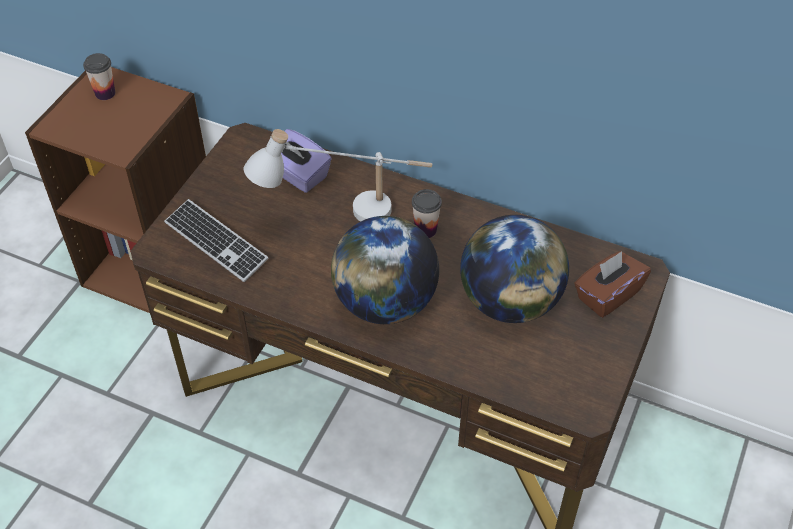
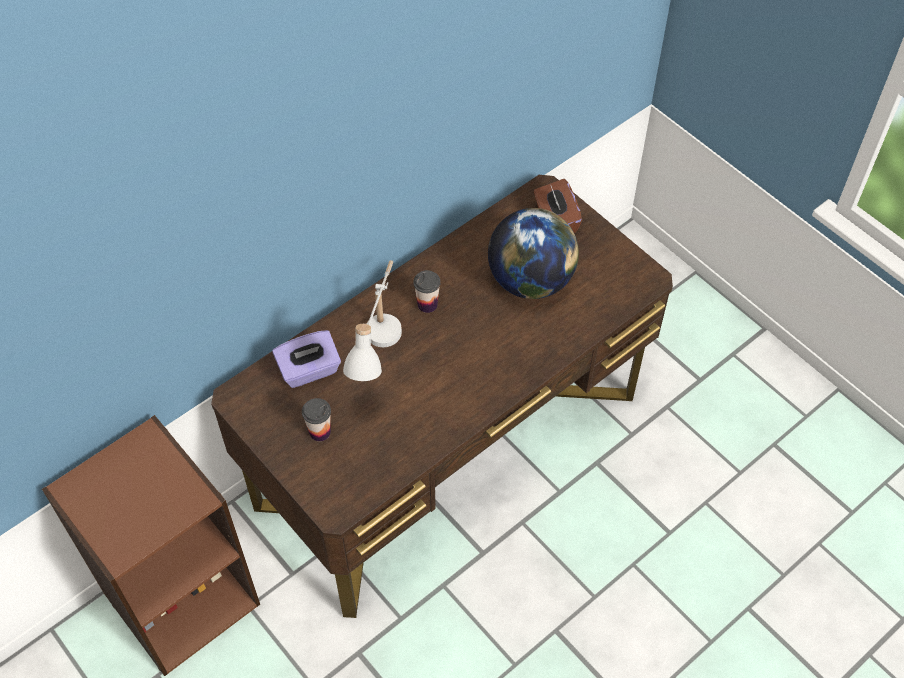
camera: 65 degrees left, 5 degrees up
(105, 93) = (101, 491): cup -> cup (320, 432)
(216, 242) = (353, 460): keyboard -> none
(385, 303) = (489, 361): globe -> none

